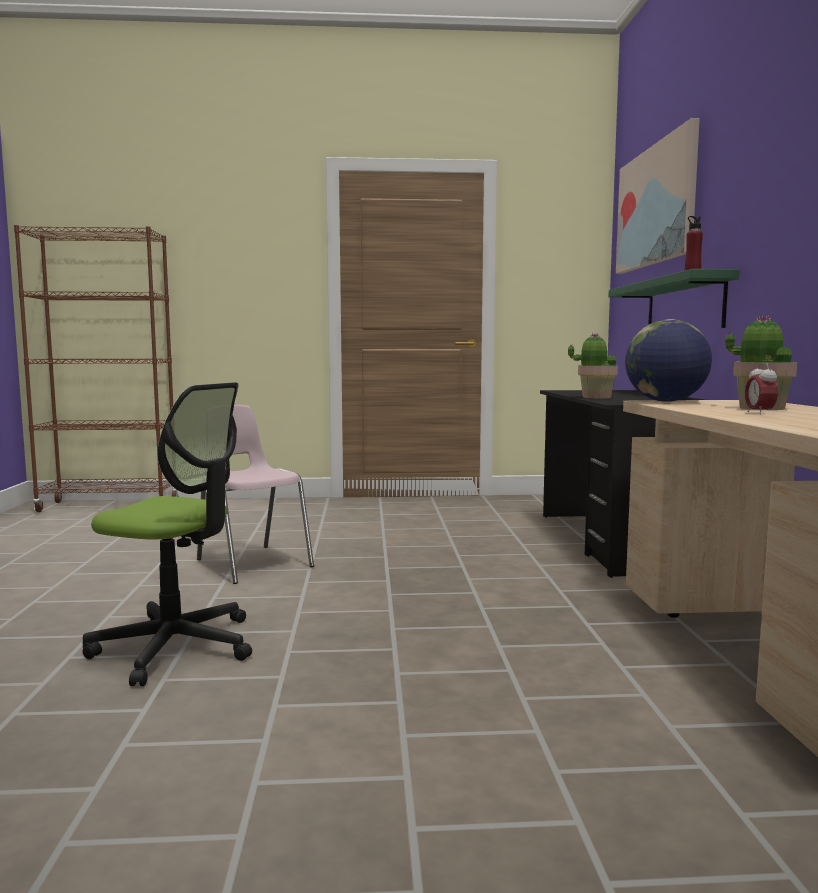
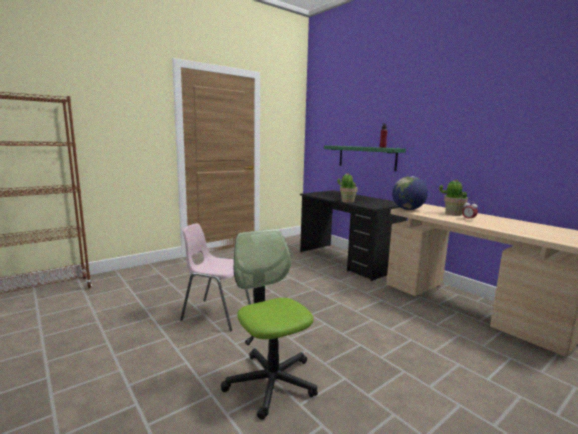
camera: 35 degrees left, 5 degrees up
(176, 647) = (271, 382): office chair -> office chair turned 105 degrees counterclockwise
(656, 206) = (344, 109): picture -> none

